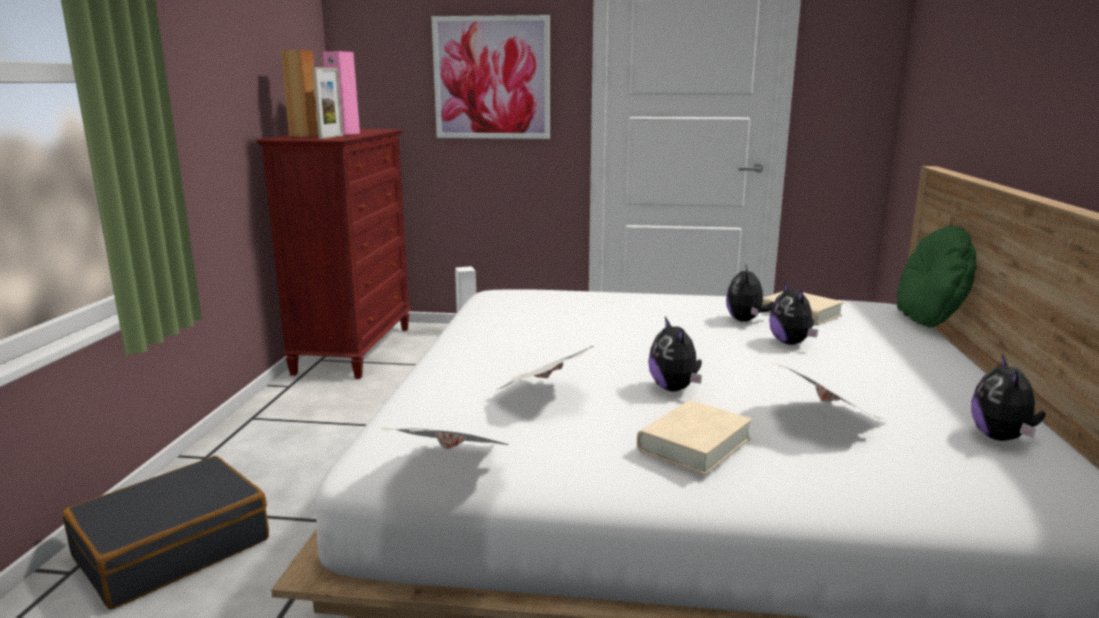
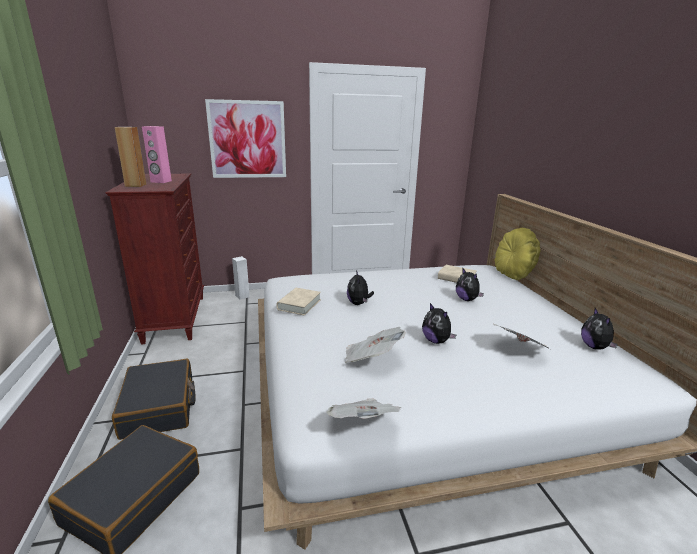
camera: 20 degrees left, 5 degrees up
(268, 452) = (159, 407): none -> black suitcase
(331, 137) = (158, 187): picture frame -> none
(694, 444) = (474, 379): beige book -> beige book (299, 304)
(745, 320) = (434, 286): plush toy -> plush toy (358, 303)
(929, 321) = (512, 275): green pillow -> yellow pillow

